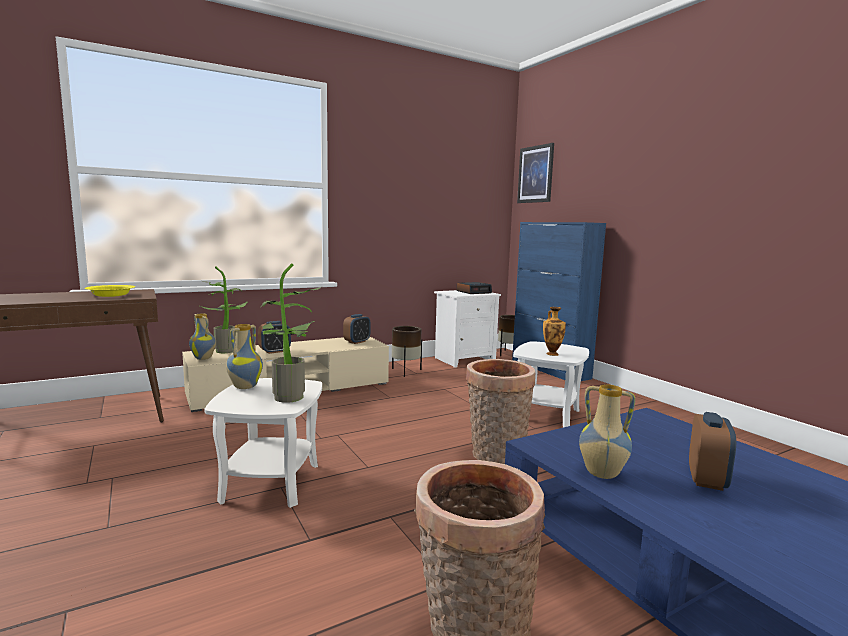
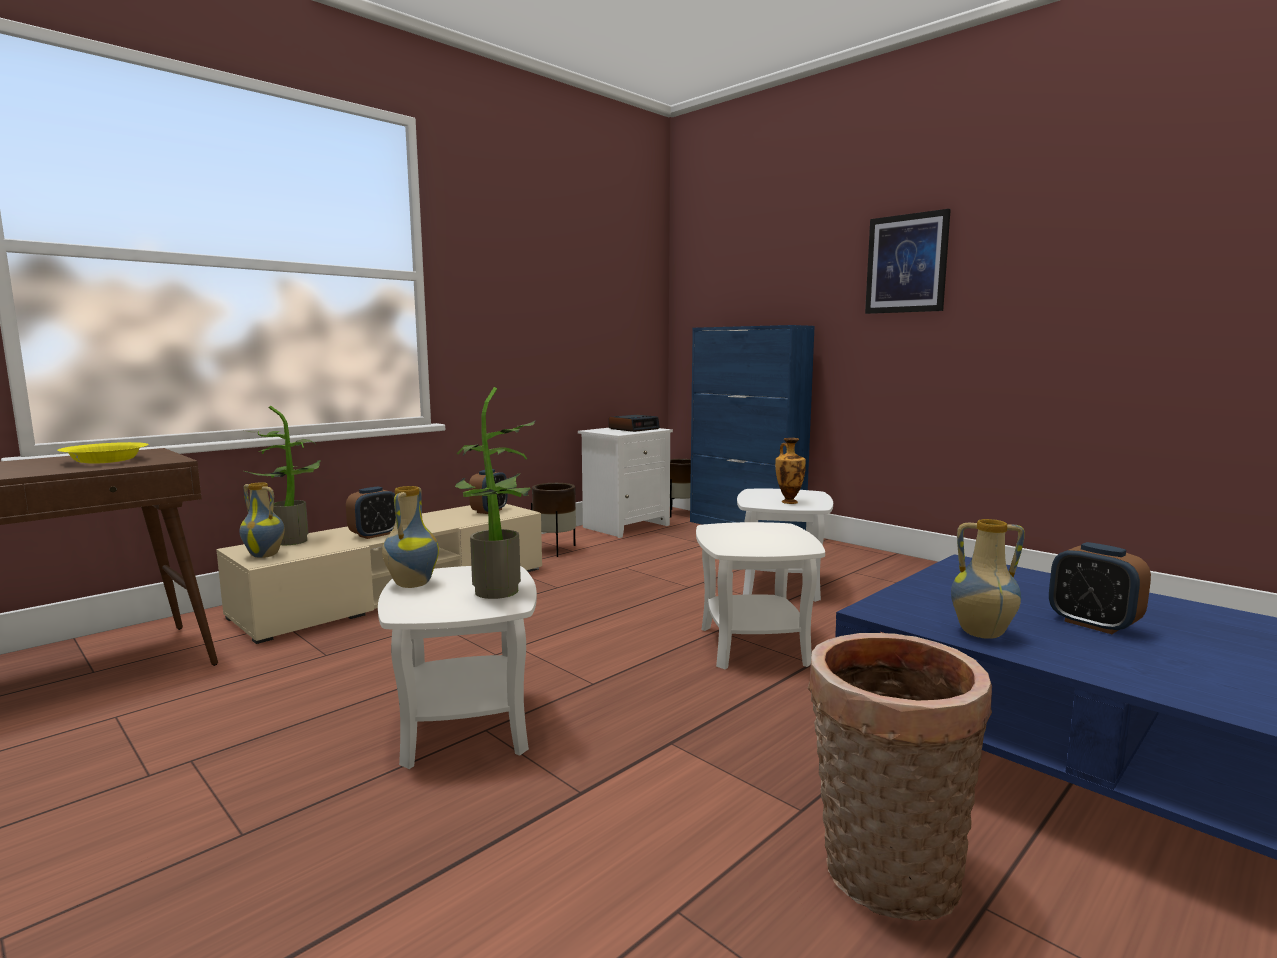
camera: 15 degrees left, 0 degrees up
(496, 456) = (754, 645): basket -> white side table
(535, 174) = (704, 261): picture -> picture (906, 264)
(707, 480) = (1093, 624): alarm clock -> alarm clock turned 135 degrees clockwise

